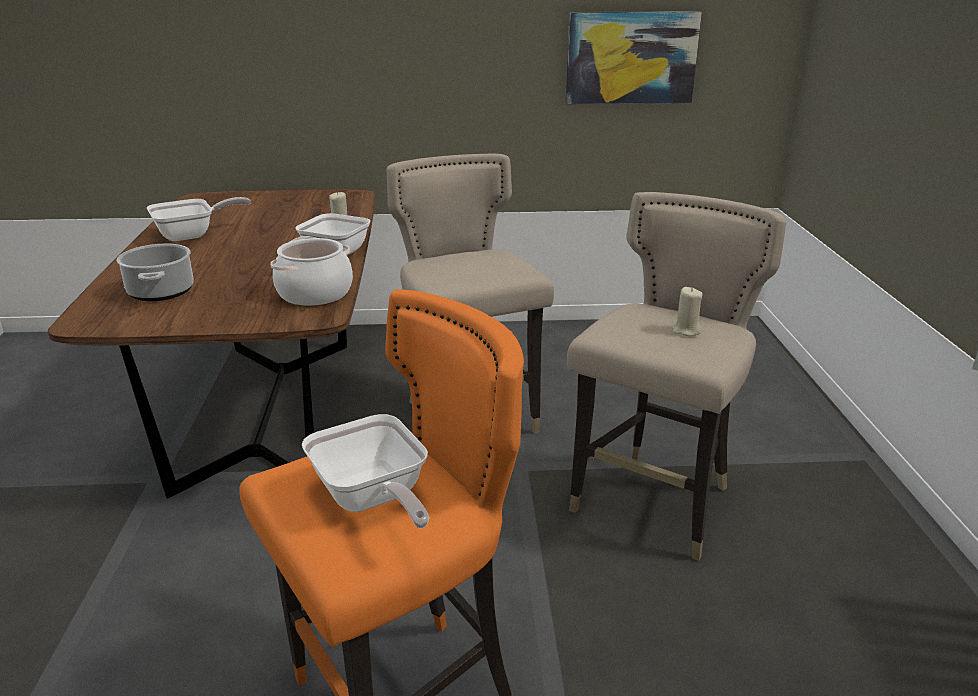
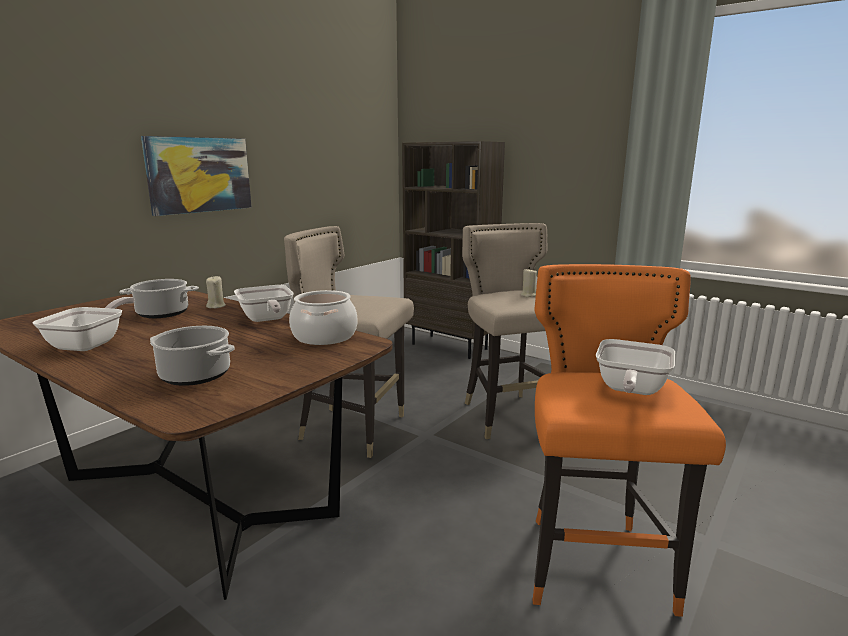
camera: 50 degrees left, 10 degrees down
(293, 220) = (163, 313): none -> cooking pot
(372, 500) = (629, 390): frying pan -> frying pan turned 105 degrees clockwise
(631, 58) = (324, 169): picture -> picture (199, 175)
(768, 374) = (450, 346): none -> brown bookcase

